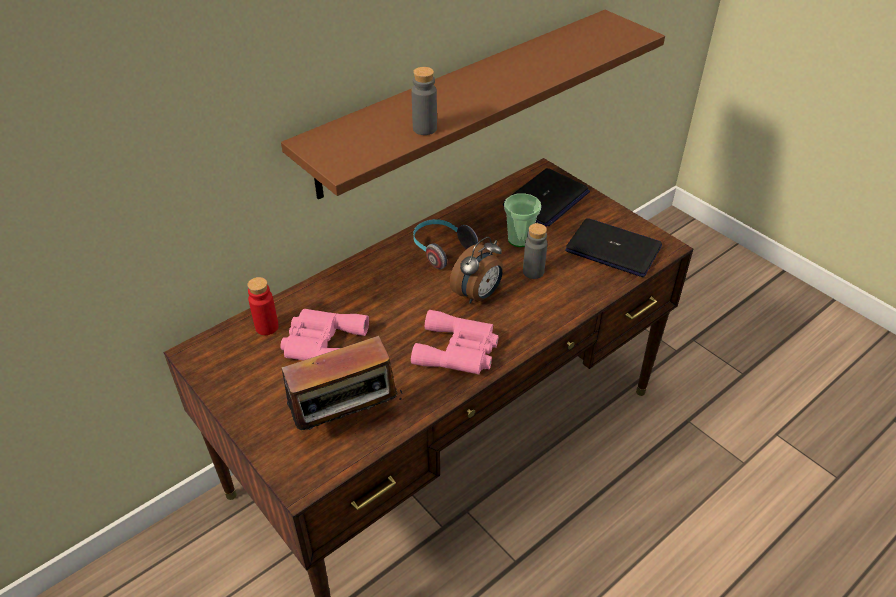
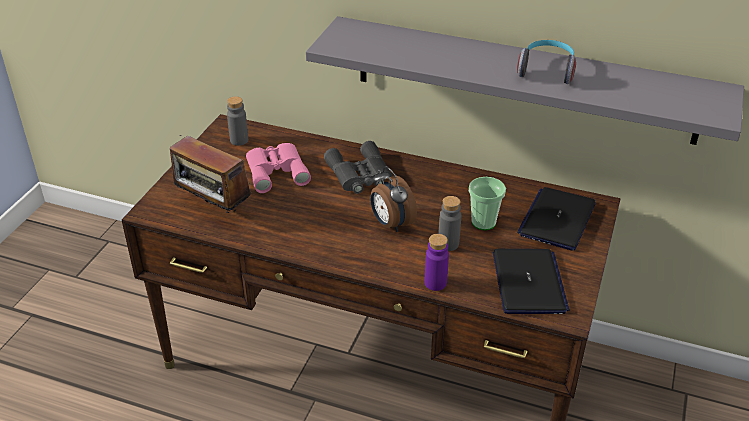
camera: 60 degrees right, 5 degrees down
(267, 327) = (273, 142): red bottle -> none
(386, 286) = (360, 175): none -> grey binoculars
(424, 128) = (413, 60): grey bottle -> grey bottle (239, 140)
(440, 249) = (428, 185): headphones -> headphones (547, 70)
(458, 351) = (319, 235): pink binoculars -> none
(462, 100) = (524, 80): brown shelf -> grey shelf
(478, 295) = (390, 224): alarm clock -> alarm clock turned 45 degrees clockwise
(546, 199) = (557, 219): laptop -> laptop turned 105 degrees clockwise
(580, 301) = (435, 283): none -> purple bottle

